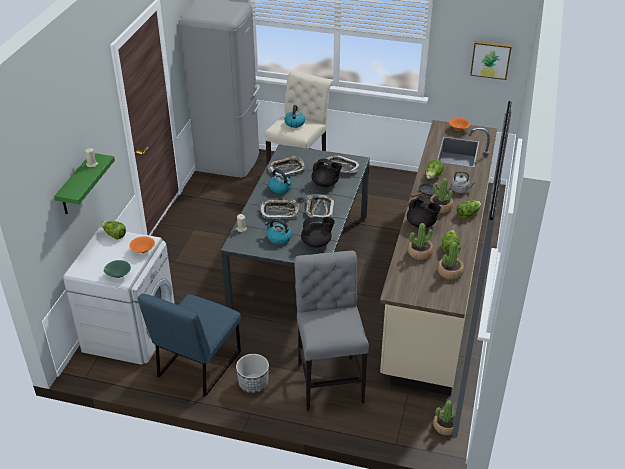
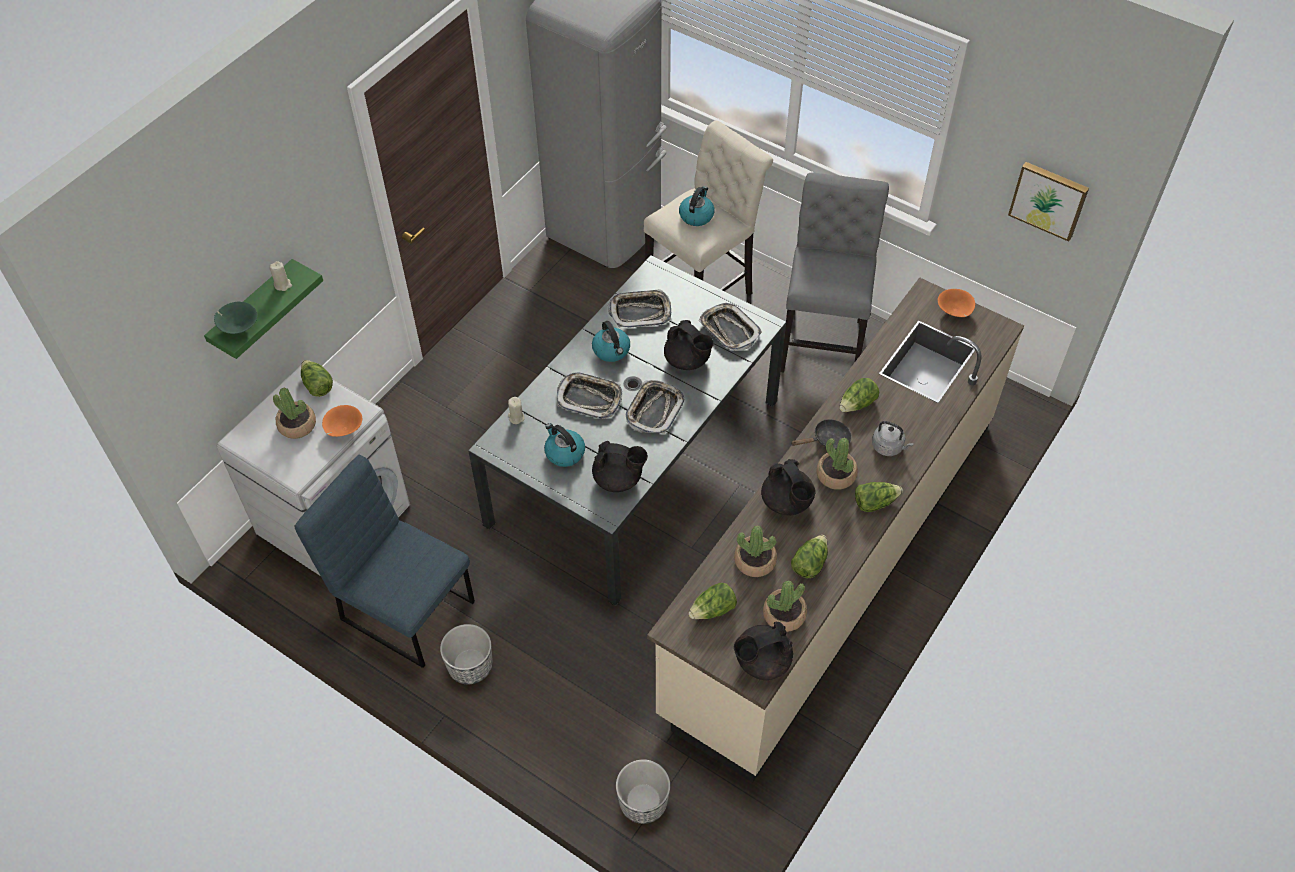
camera: 20 degrees right, 15 degrees up
(118, 275) = (291, 466): green bowl -> green bowl (238, 327)
(197, 365) = (405, 607): blue chair -> blue chair turned 75 degrees clockwise
(329, 379) = (584, 693): grey stool -> grey stool (823, 341)
(393, 423) = (643, 802): none -> planter
(410, 279) = (713, 610): none -> lettuce
(445, 426) = (719, 835): potted plant -> potted plant (297, 425)
(450, 295) = (761, 661): none -> black teapot

